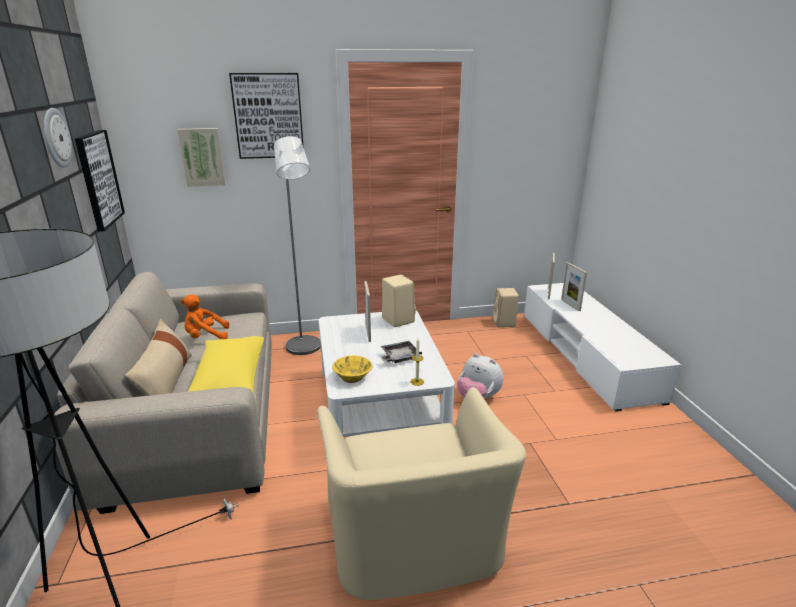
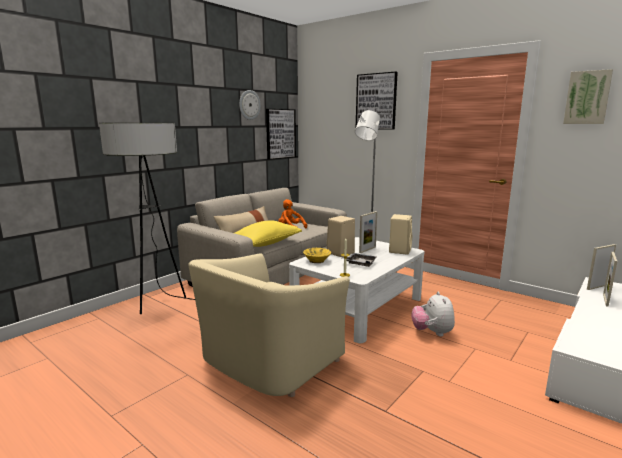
camera: 50 degrees right, 10 degrees down
(202, 157) = (338, 127): picture -> picture (587, 97)
(504, 323) = (548, 308): beige speaker -> beige speaker (340, 253)

